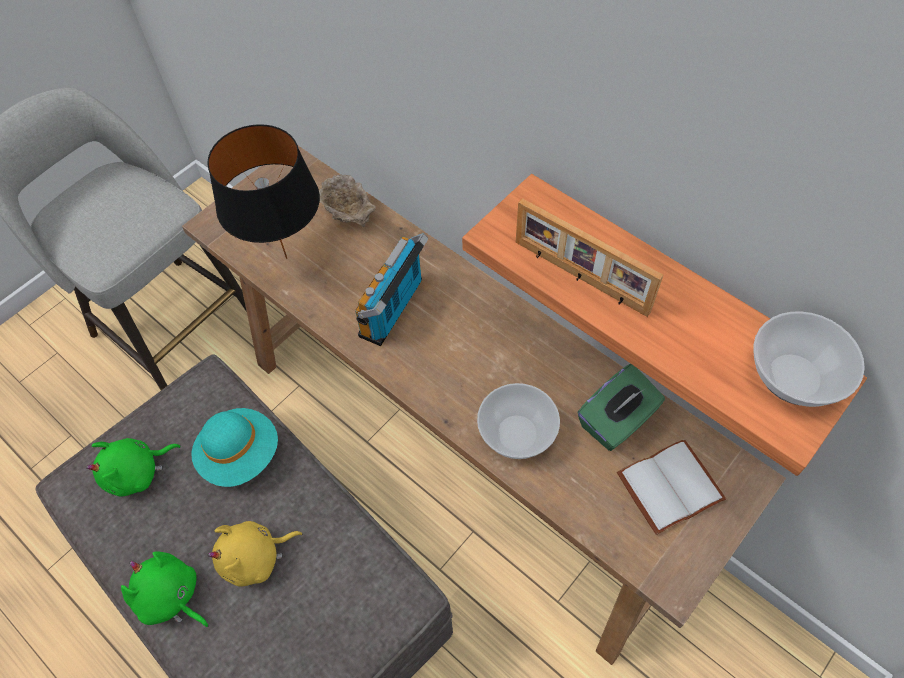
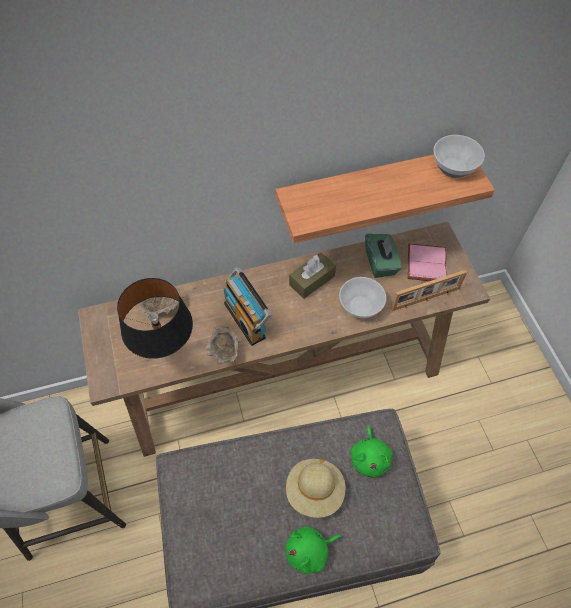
camera: 60 degrees left, 0 degrees up
(137, 472) = (213, 537): green plush toy -> green plush toy (370, 458)
(240, 454) = (243, 469): turquoise hat -> none
(255, 558) = (315, 491): yellow plush toy -> beige hat
(330, 312) = (224, 351): none -> beige bowl
(514, 348) = (312, 280): none -> brown tissue box
(579, 278) = (353, 205): picture frame -> picture frame (426, 299)
(669, 484) = (425, 263): white book -> pink book

